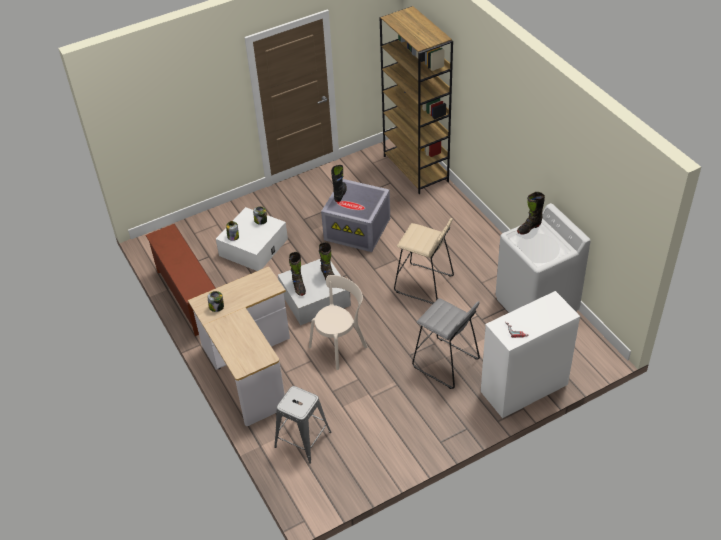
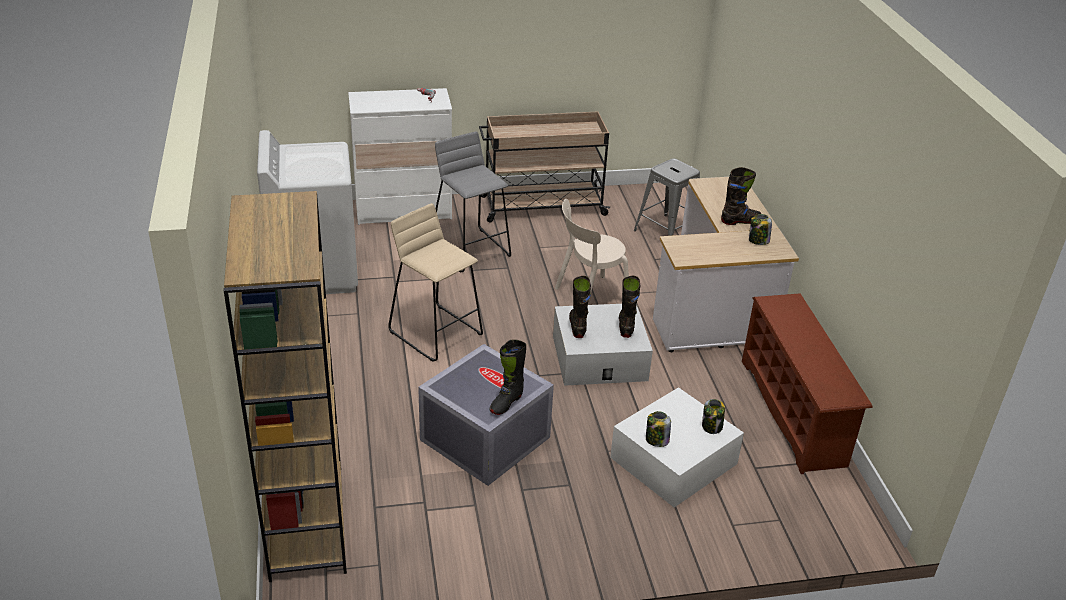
camera: 165 degrees left, 10 degrees down
(419, 436) = (541, 206): none -> beige cart
(529, 228) = (308, 177): black boot -> black boot (740, 221)

